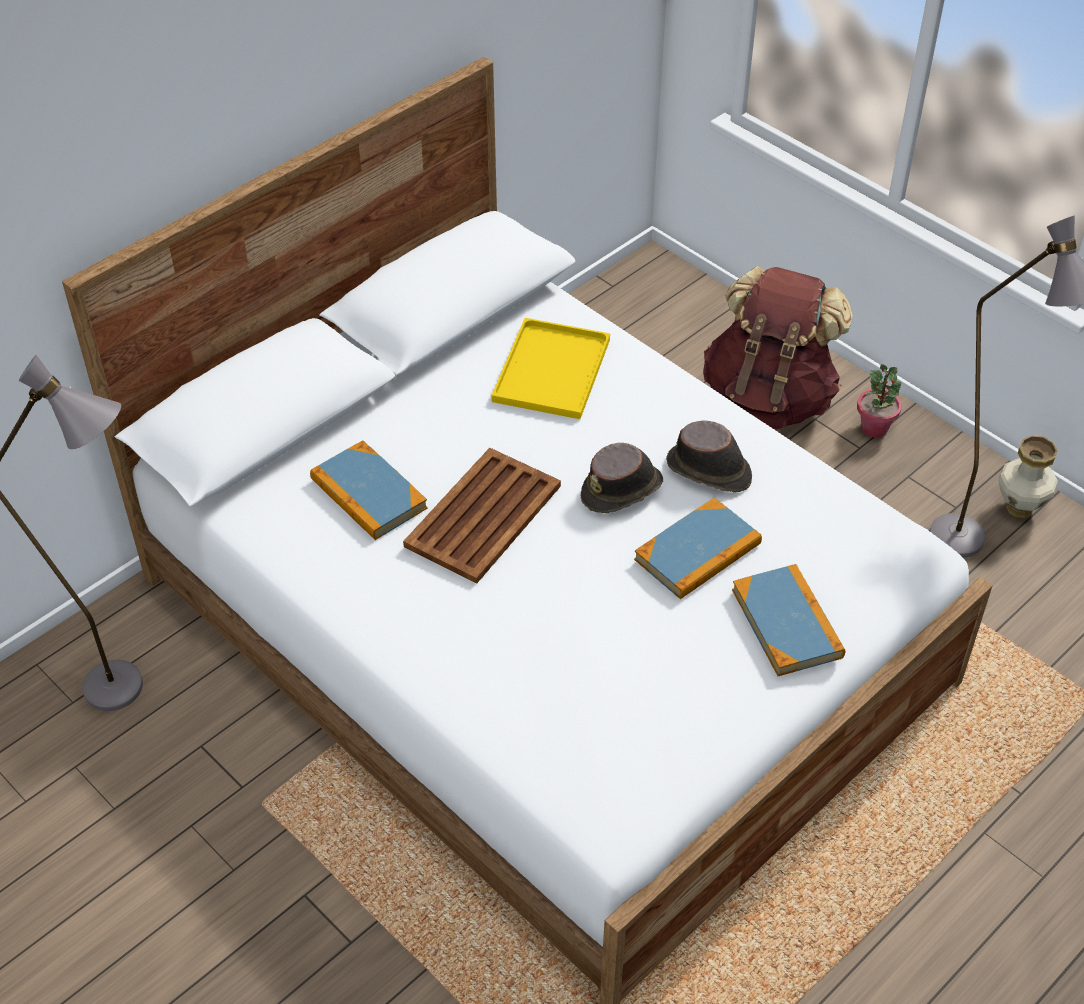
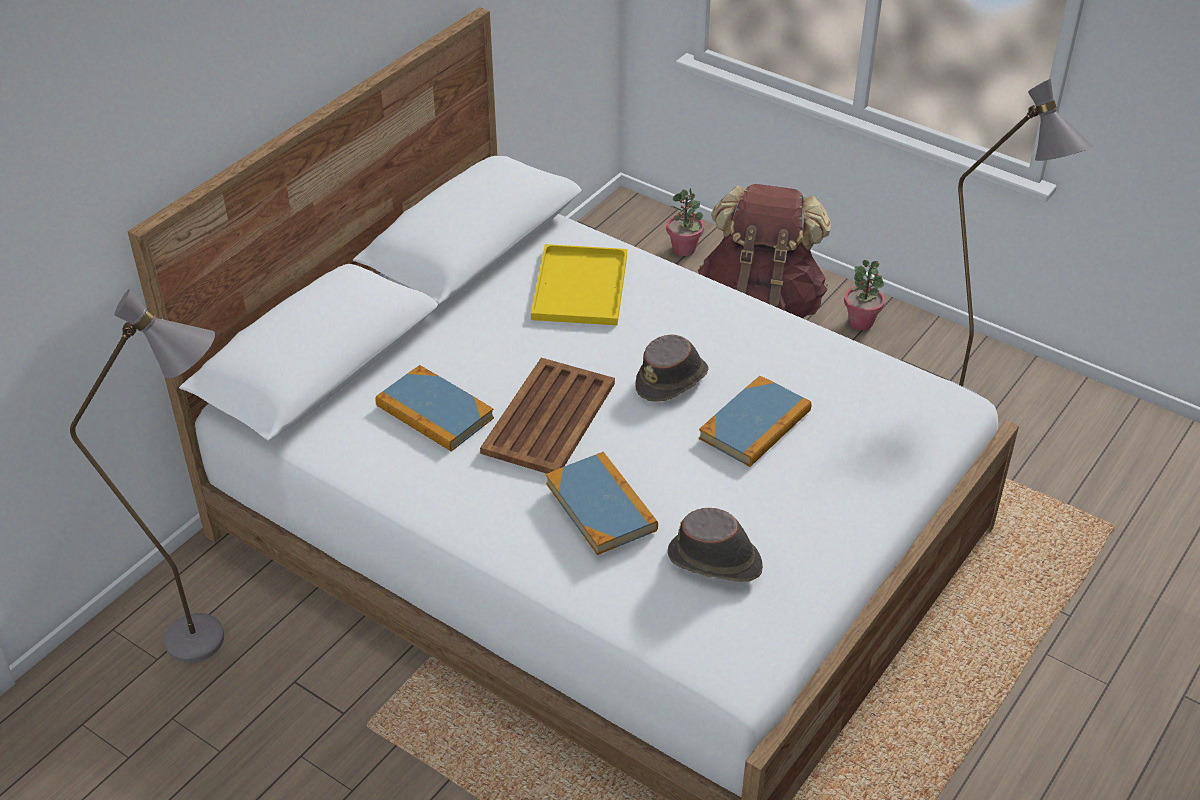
camera: 10 degrees left, 5 degrees down
(702, 321) = (684, 249): none -> potted plant
(709, 471) = (747, 355): brown hat -> brown hat (715, 561)
(787, 623) = (852, 474): book -> book (601, 506)
(1019, 507) = (1005, 373): vase -> none

